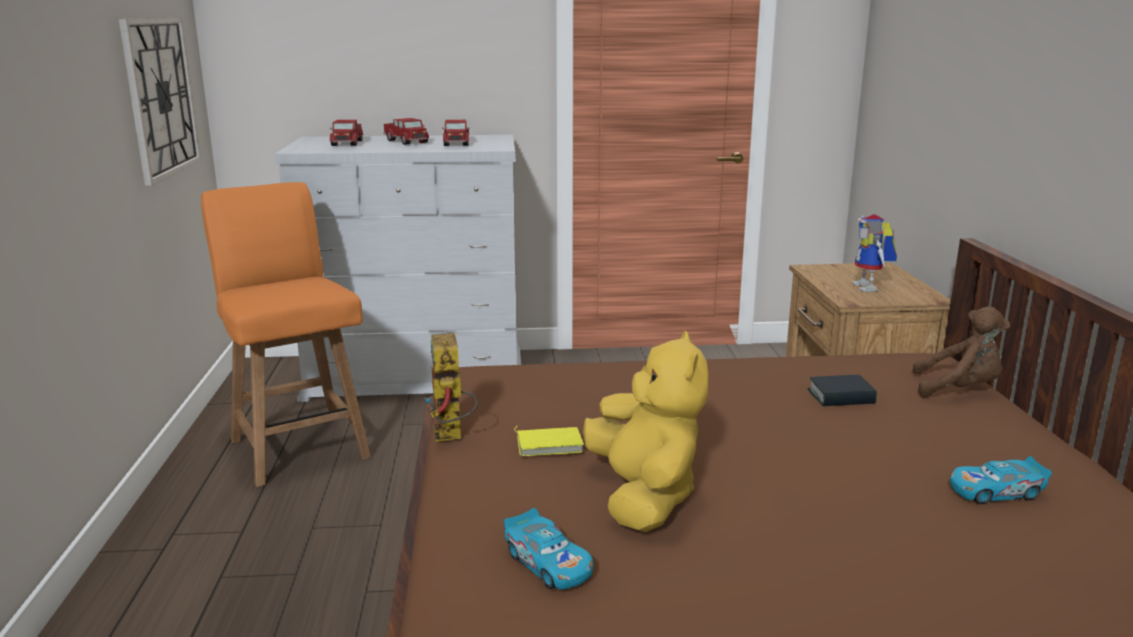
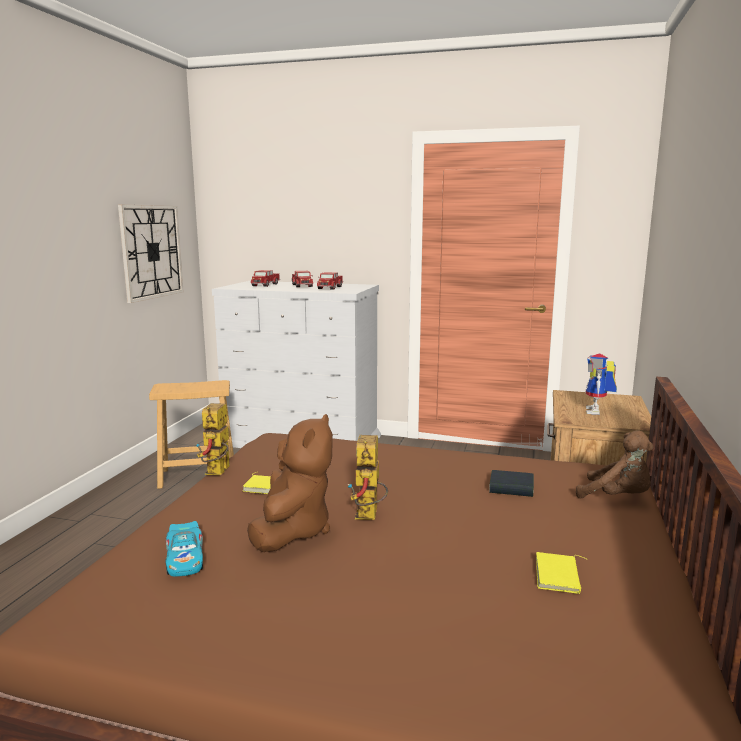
camera: 20 degrees right, 5 degrees down
(298, 447) = (197, 475): orange chair -> brown stool
(643, 497) = (292, 530): yellow plush toy -> brown plush toy
(721, 461) = (369, 516): none -> toy robot
(995, 491) = (559, 576): toy car -> yellow book

